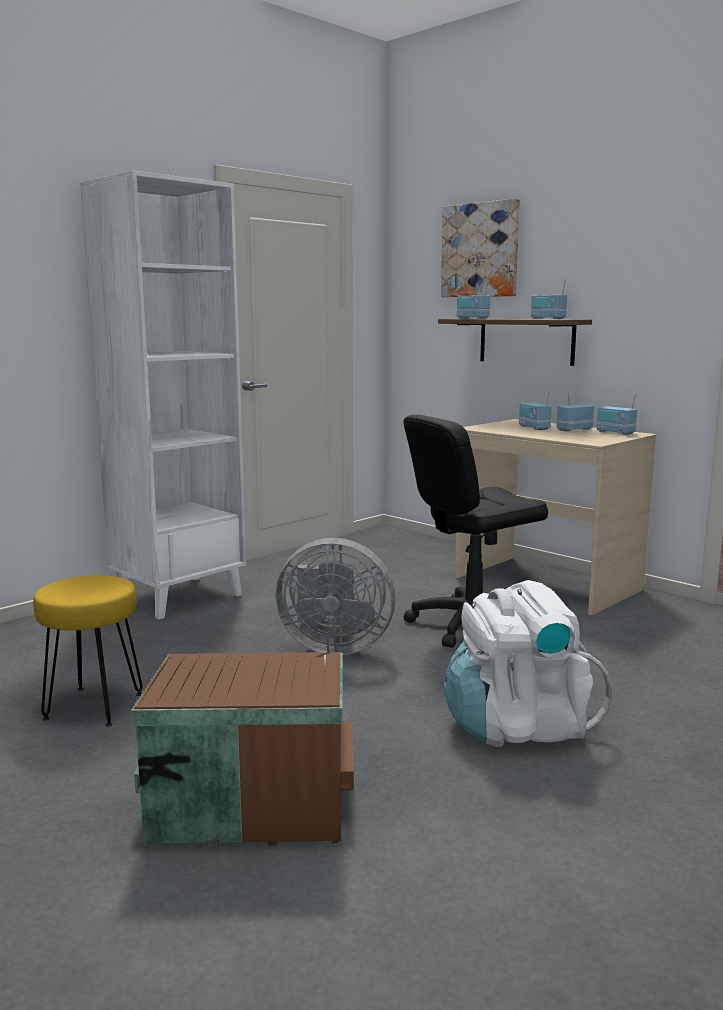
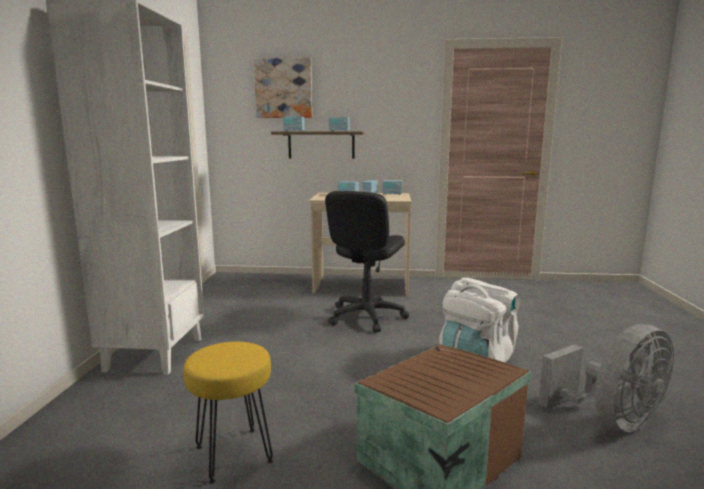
camera: 40 degrees left, 0 degrees up
(333, 647) = (319, 352): grey fan -> grey fan (611, 420)

